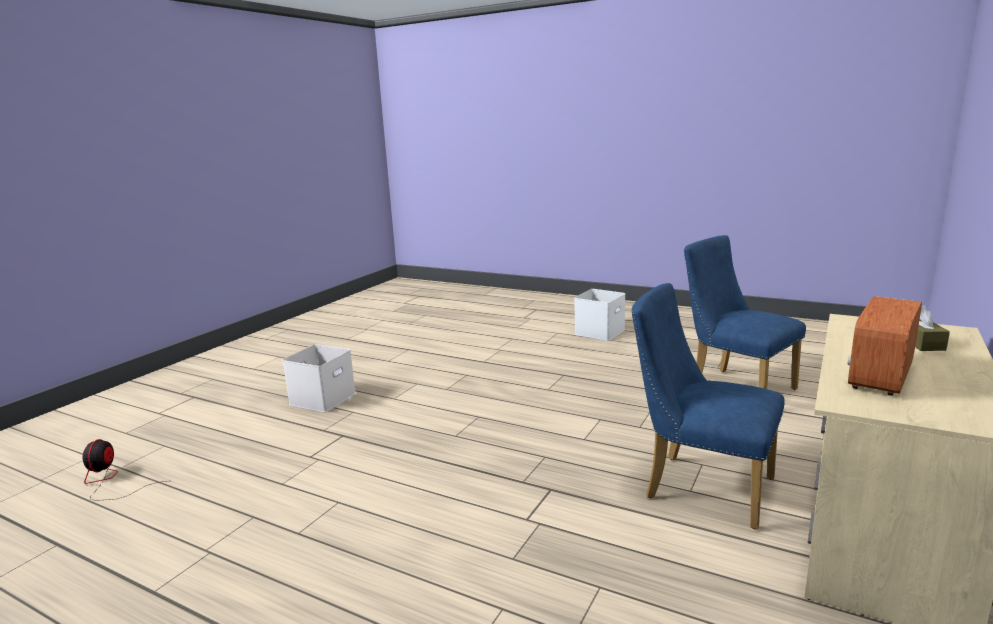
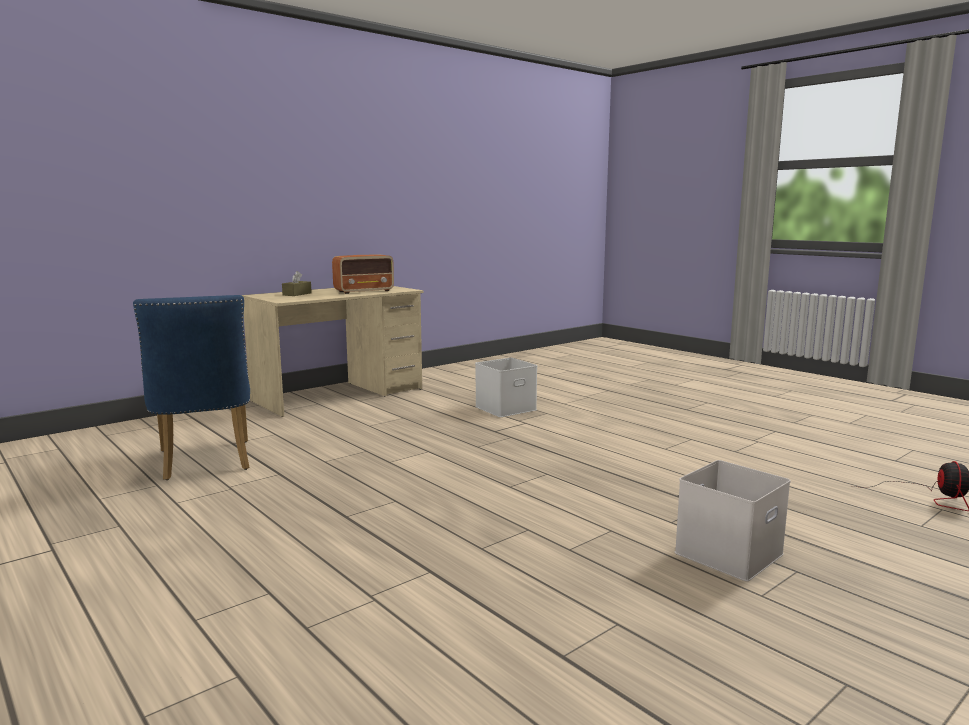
camera: 160 degrees left, 5 degrees down
(600, 332) = (124, 595): white storage box -> white storage box (506, 408)
(699, 486) = (393, 418): blue chair -> none

